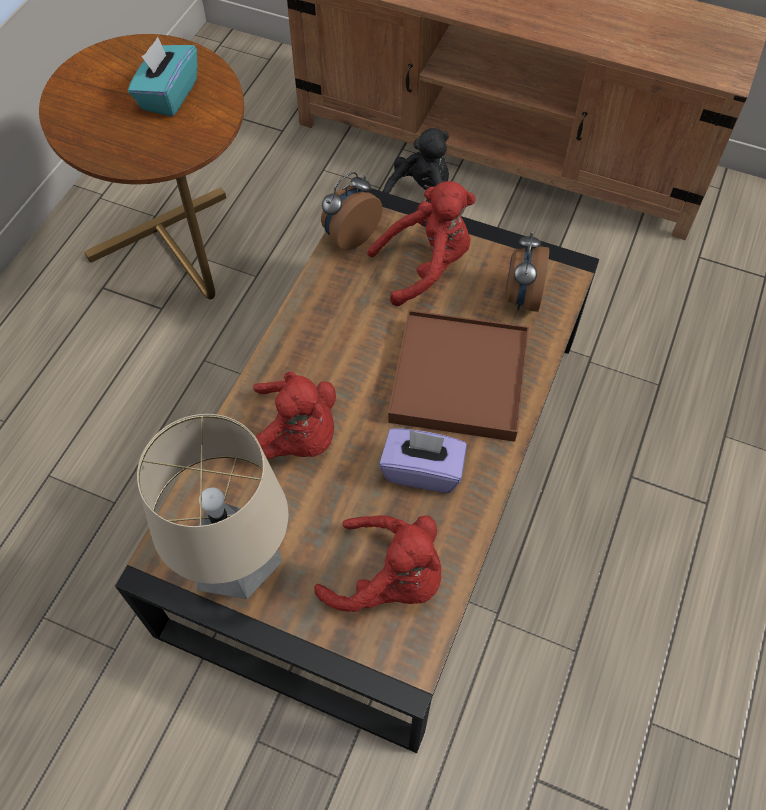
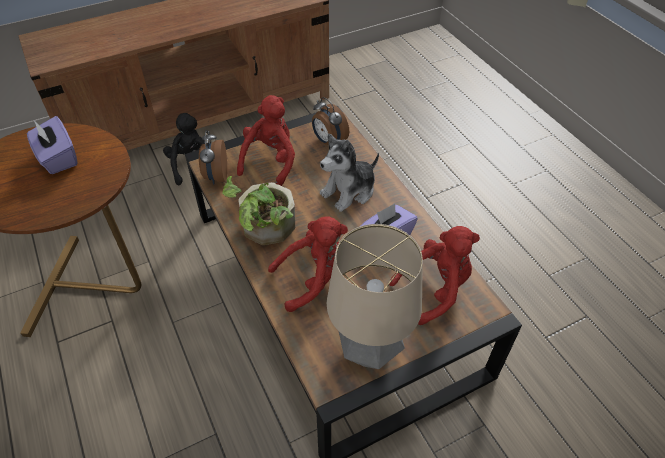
camera: 50 degrees left, 10 degrees down
(168, 95) = (58, 158): turquoise tissue box -> purple tissue box
(316, 341) = (264, 230): none -> potted plant
(459, 379) = (349, 191): brown tray -> plush toy

